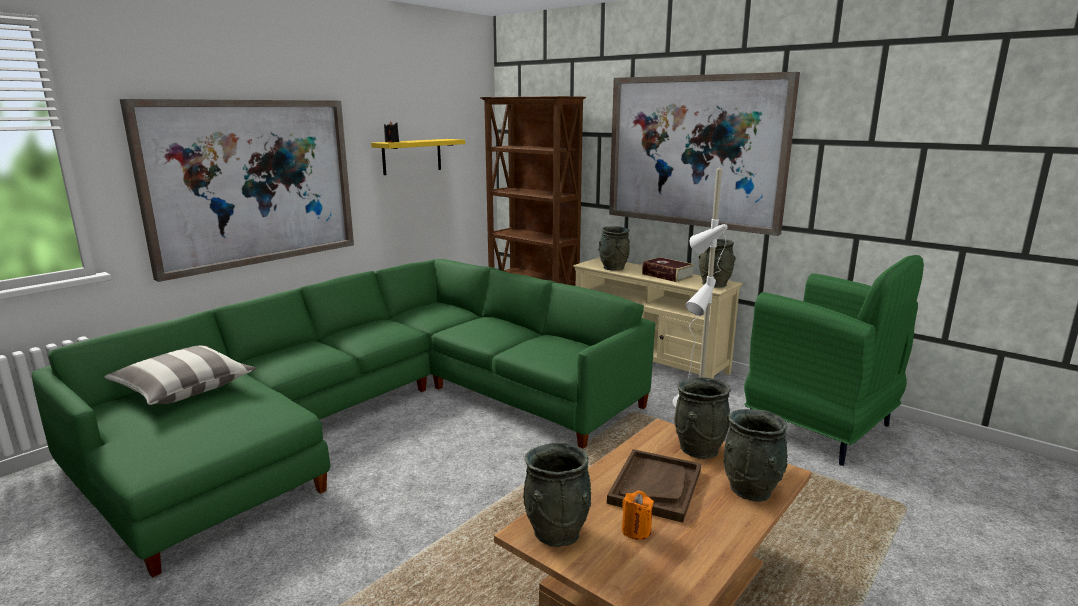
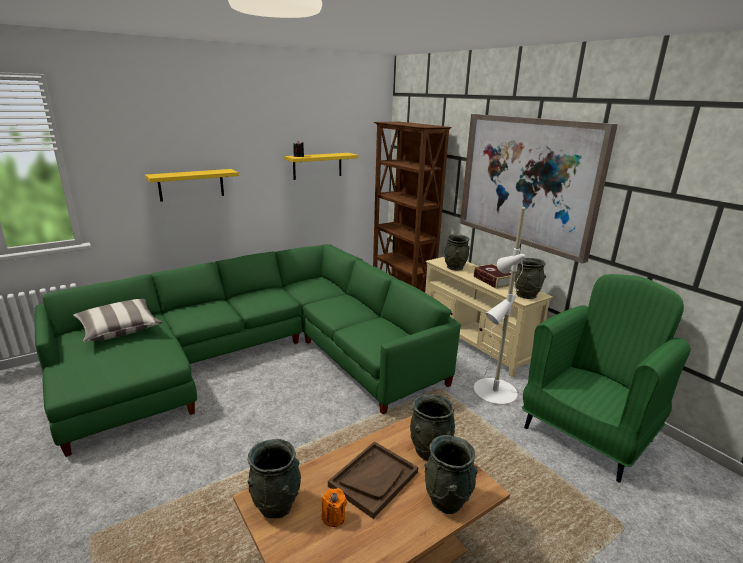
camera: 15 degrees right, 5 degrees up
(252, 182) = (191, 185): picture -> yellow shelf
(821, 428) = (588, 433): green armchair -> green armchair turned 105 degrees counterclockwise

